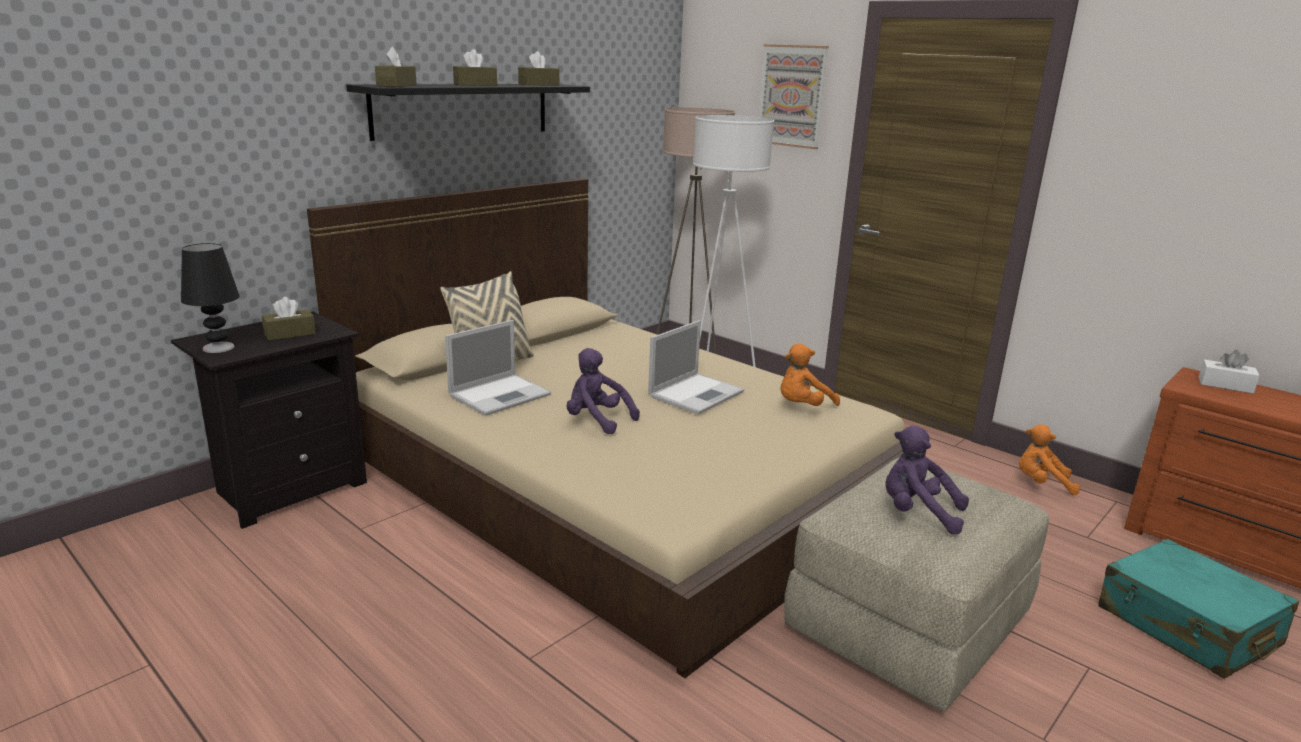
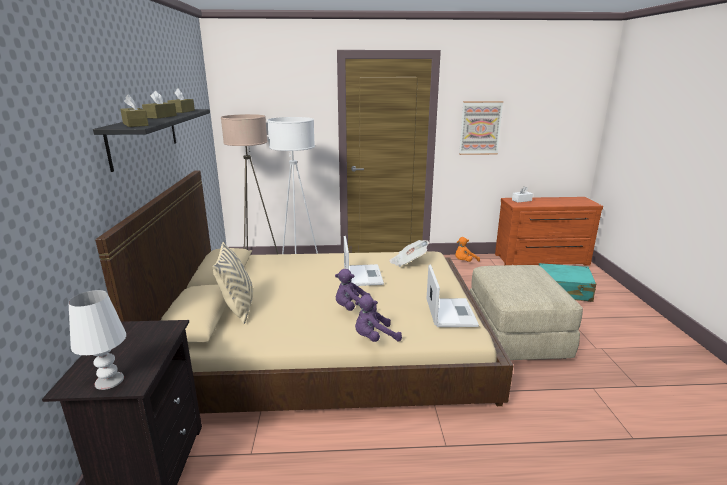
camera: 45 degrees left, 0 degrees up
(218, 348) = (109, 381): black table lamp -> white table lamp
(290, 334) = (140, 343): brown tissue box -> none
(501, 394) = (279, 320): laptop -> laptop (450, 312)
(792, 96) = (296, 103): picture -> picture (480, 128)
(802, 406) = (408, 262): orange plush toy -> newspaper
(917, 513) = (526, 285): purple plush toy -> purple plush toy (374, 338)

